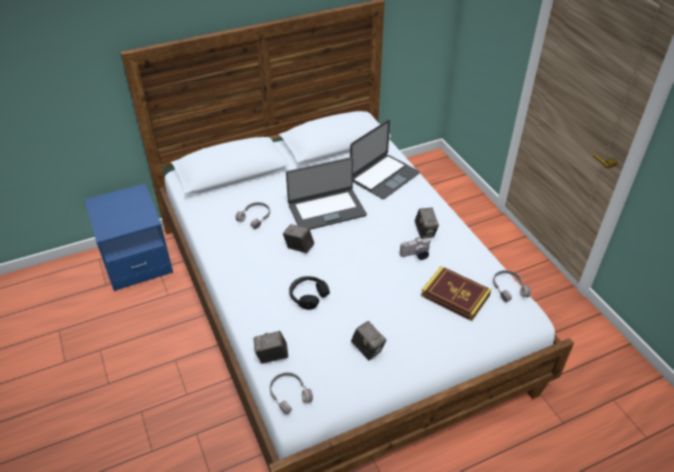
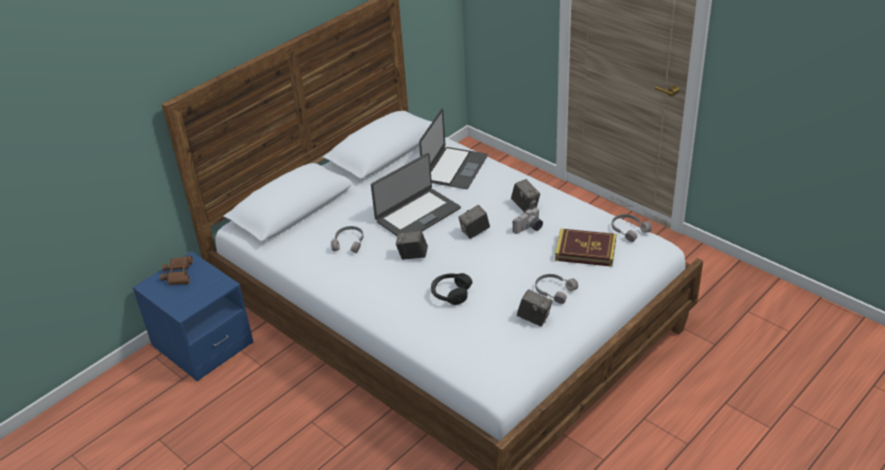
camera: 20 degrees left, 5 degrees down
(123, 200) = (178, 274): none -> brown binoculars
(272, 356) = (450, 353): camera -> camera (474, 232)
(289, 394) = (487, 376): grey headphones -> grey headphones (554, 291)

